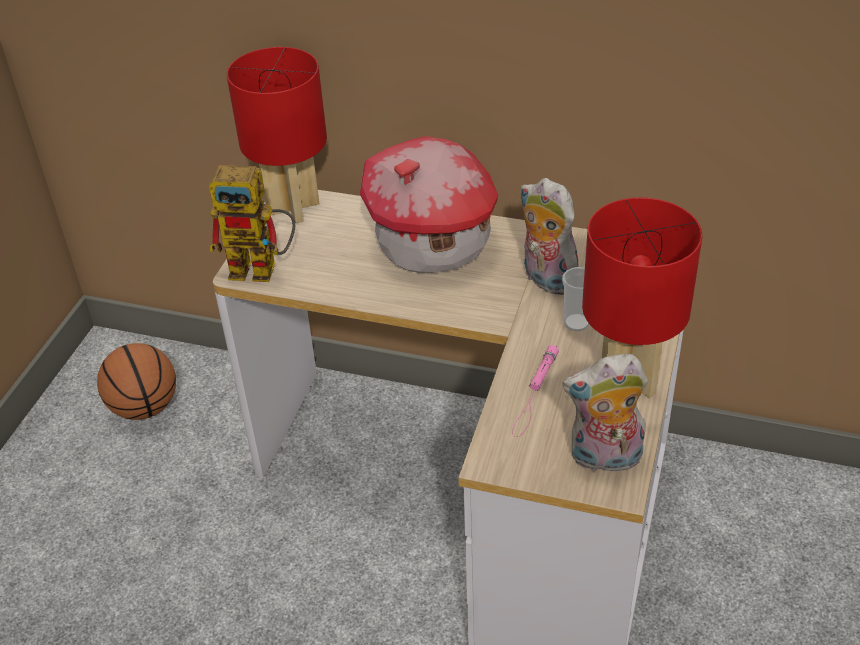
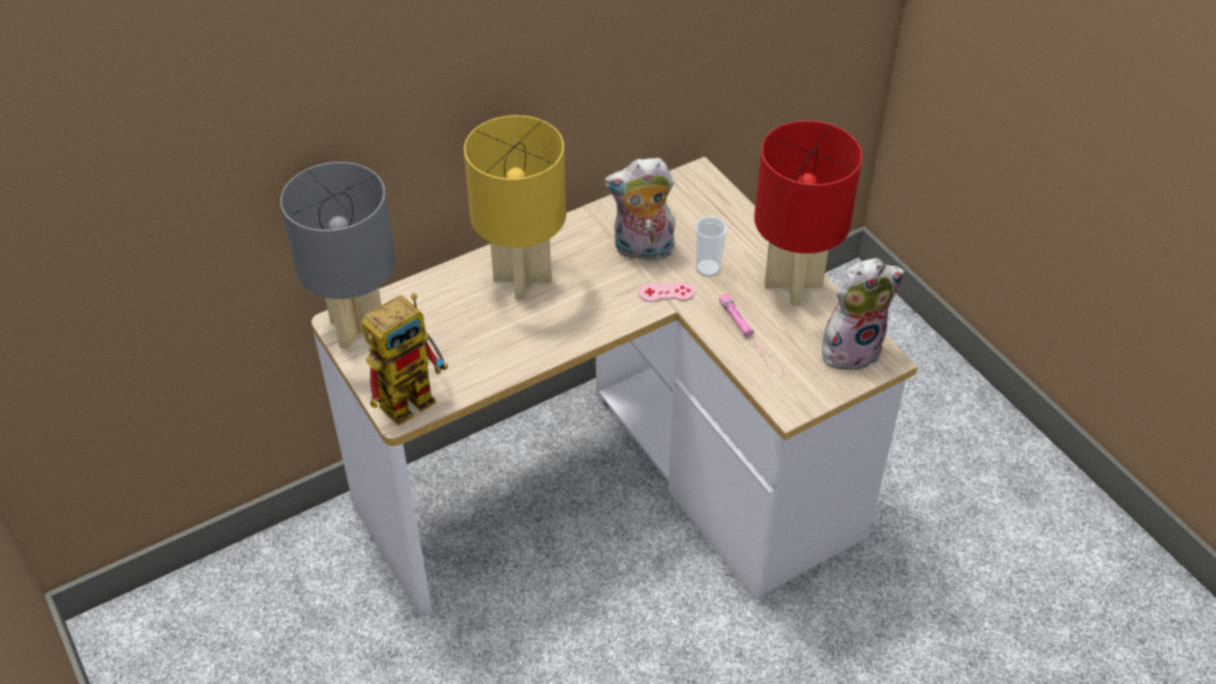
camera: 50 degrees left, 5 degrees up
(145, 407) = (235, 647): basketball -> none
(294, 207) = (358, 327): red table lamp -> grey table lamp
(433, 244) = (523, 280): toy house -> yellow table lamp
(520, 318) = (666, 292): none -> pink game controller
(604, 459) = (851, 348): plush toy -> plush toy turned 150 degrees counterclockwise

